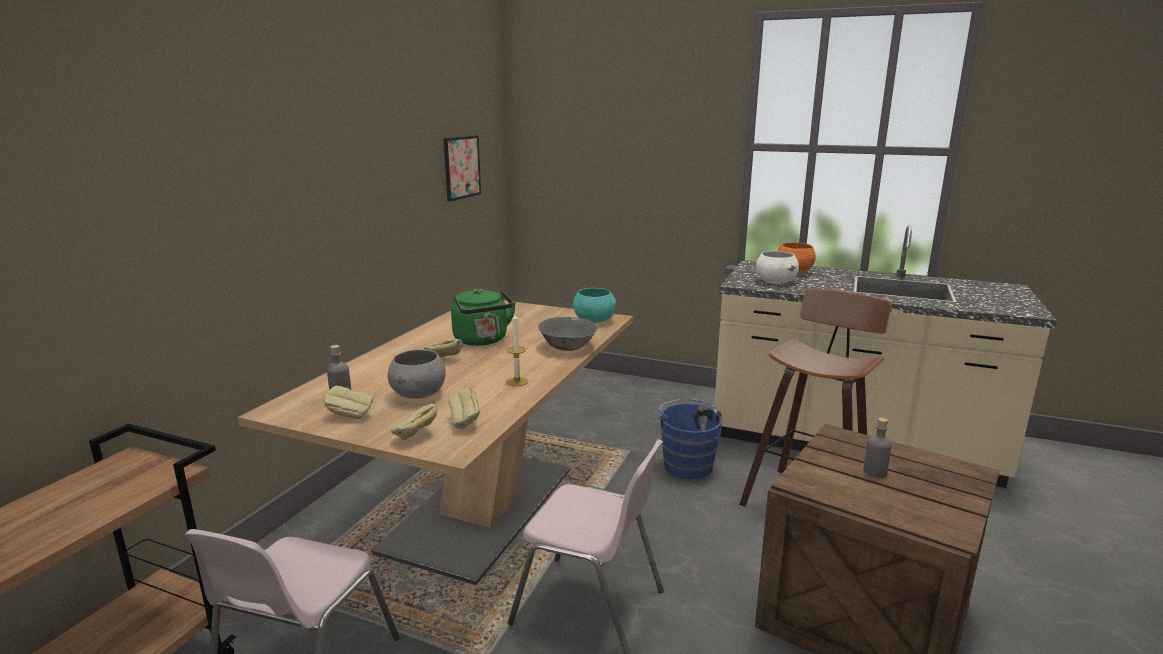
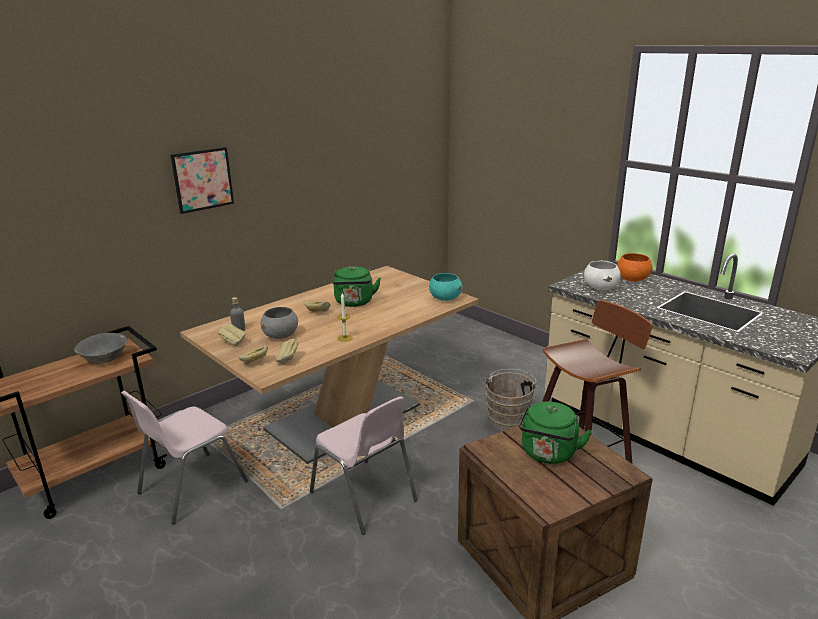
camera: 25 degrees right, 5 degrees up
(462, 167) = (396, 163): picture -> picture (203, 180)
(567, 346) = (403, 317): grey bowl -> grey bowl (104, 358)
(687, 464) = (509, 420): blue bucket -> brown bucket
(875, 472) = (548, 454): grey bottle -> green kettle

